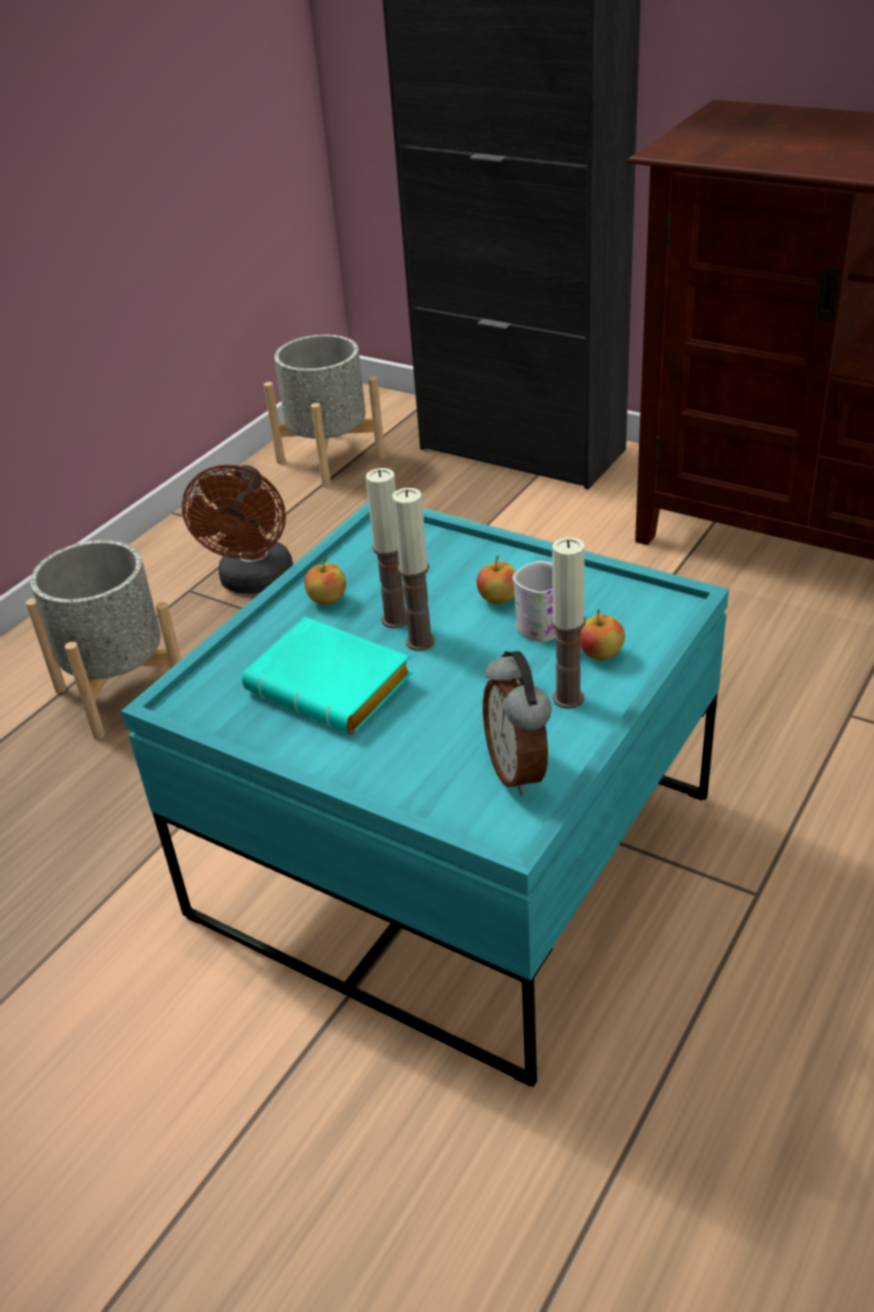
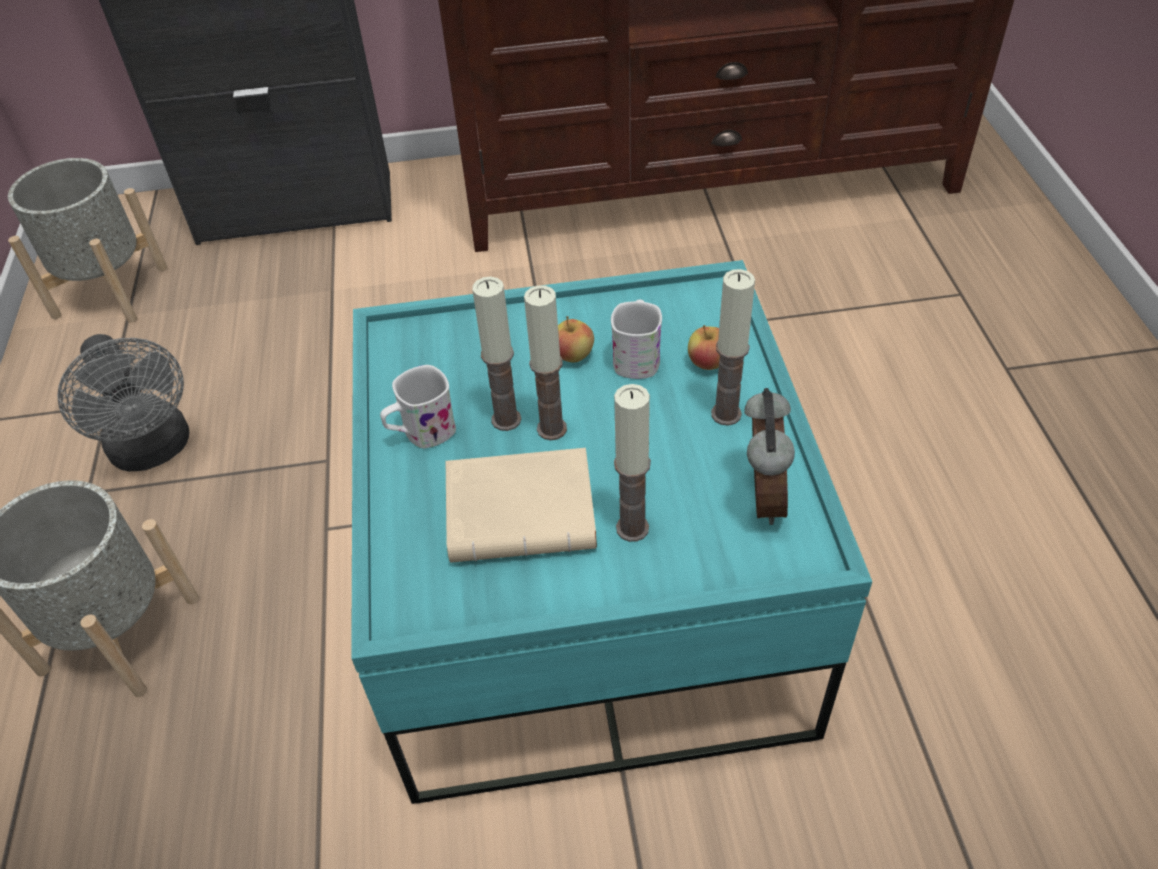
camera: 40 degrees left, 10 degrees up
(255, 582) = (154, 450): brown fan -> grey fan
(327, 600) = (421, 433): apple -> white mug
(335, 685) = (525, 511): turquoise book -> beige book
(395, 737) = (632, 528): none -> candle
(519, 770) = (760, 498): alarm clock -> alarm clock turned 120 degrees counterclockwise

